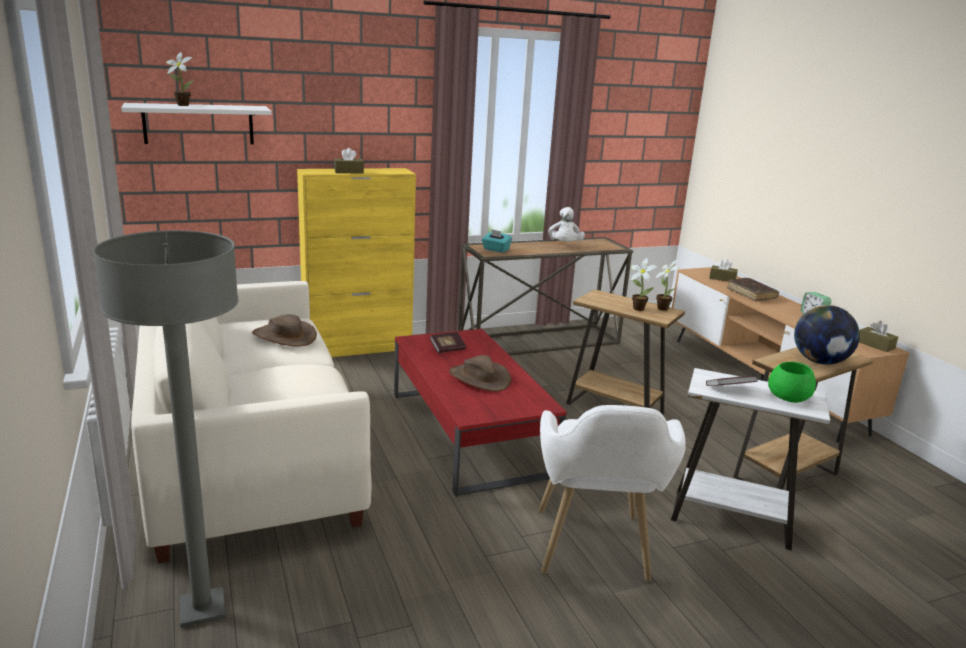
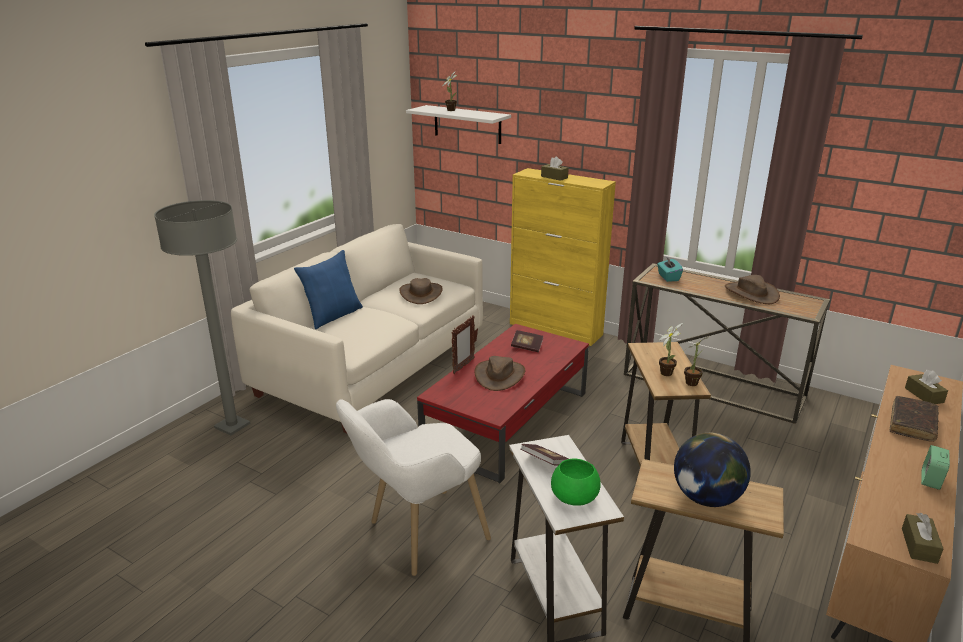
camera: 55 degrees right, 5 degrees up
(234, 392) = (333, 315): none -> blue pillow
(437, 385) = (463, 366): none -> picture frame
(565, 245) = (751, 293): white plush toy -> brown hat

